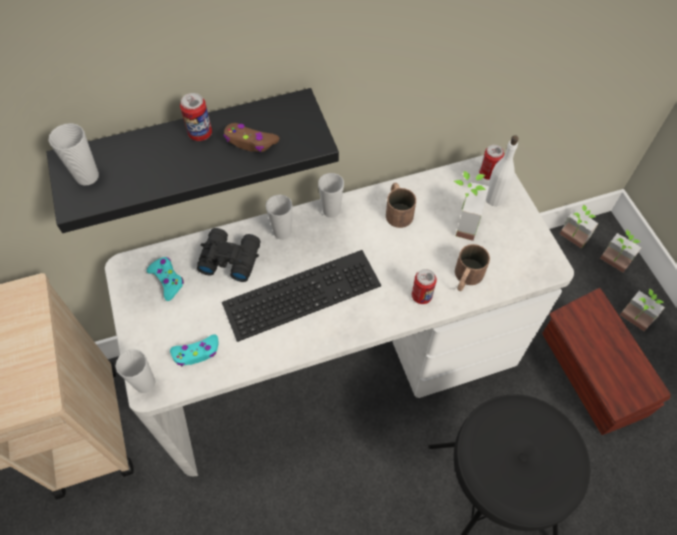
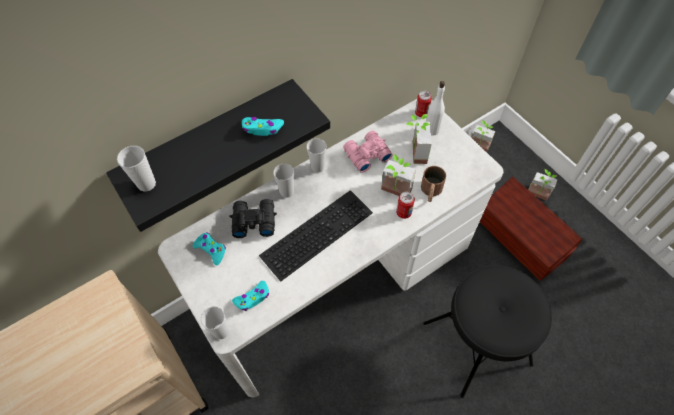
camera: 15 degrees left, 0 degrees up
(200, 133) = (222, 131): can -> none
(250, 142) = (262, 129): brown game controller -> turquoise game controller
(397, 210) = (366, 155): brown mug -> pink binoculars
(611, 265) = (511, 159): potted plant -> potted plant (394, 193)

